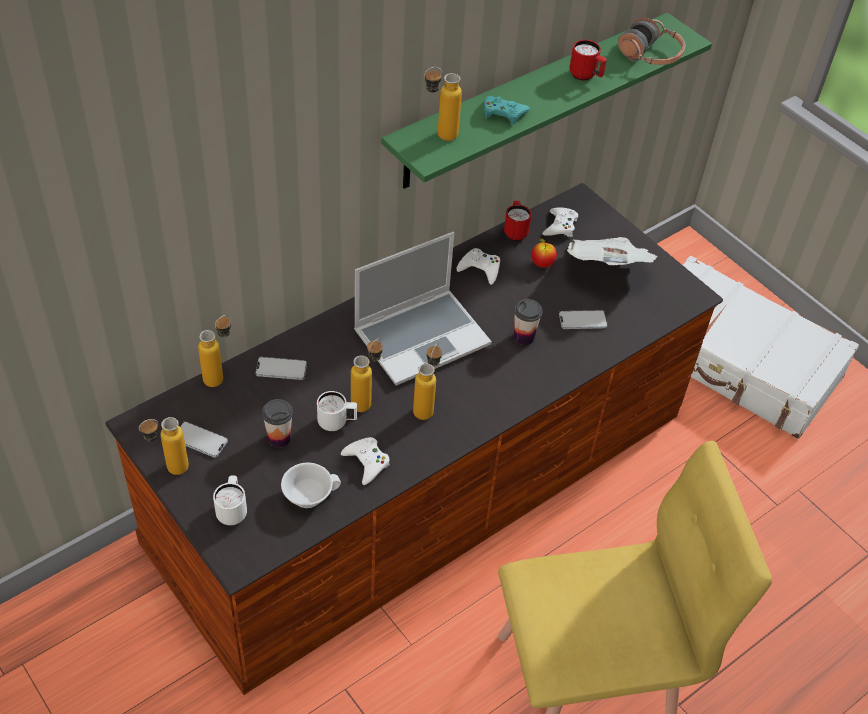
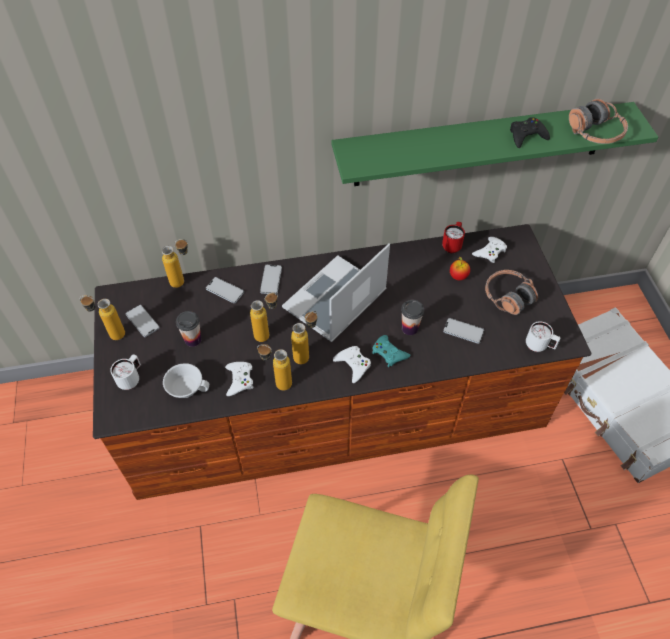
camera: 30 degrees right, 5 degrees up
(330, 338) = (271, 280): none -> phone
(337, 423) = (237, 343): white mug -> white mug (539, 346)
(422, 336) = (335, 301): laptop -> laptop turned 135 degrees clockwise
(439, 136) = (375, 151): bottle -> bottle (277, 383)
(480, 269) = (408, 265): white game controller -> white game controller (353, 365)
(503, 113) = (438, 147): turquoise game controller -> turquoise game controller (389, 353)
(586, 76) = (526, 136): red mug -> black game controller
(607, 268) = (508, 297): newspaper -> headphones

